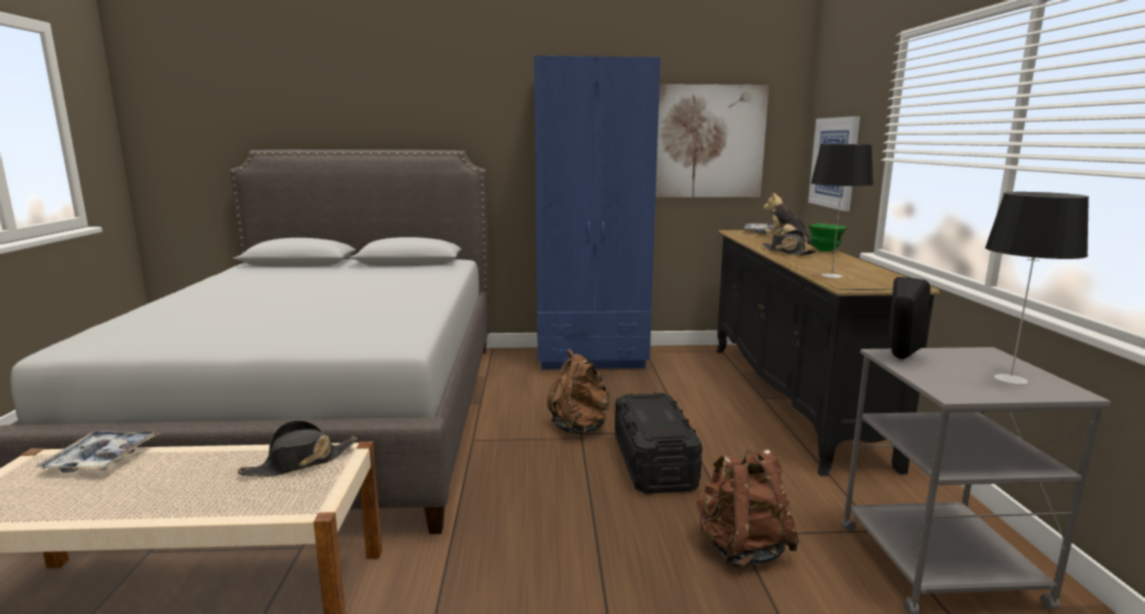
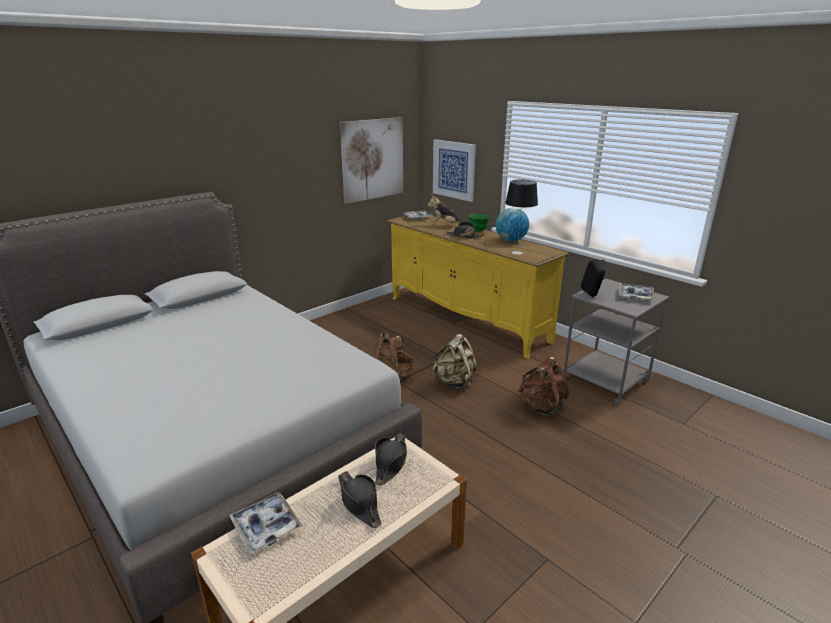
camera: 40 degrees left, 10 degrees up
(194, 482) = (359, 503): none -> black hat
(592, 358) = (329, 328): blue wardrobe -> none
(653, 462) = (454, 382): black storage box -> beige backpack
(788, 399) = (465, 319): black dresser -> yellow dresser
(856, 265) = (510, 240): none -> globe
(1012, 379) = (635, 295): table lamp -> tray

